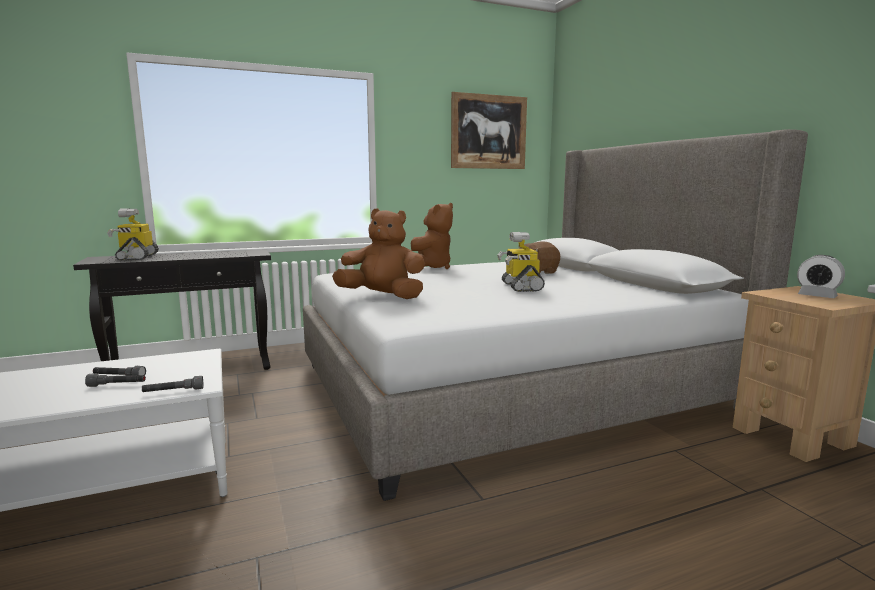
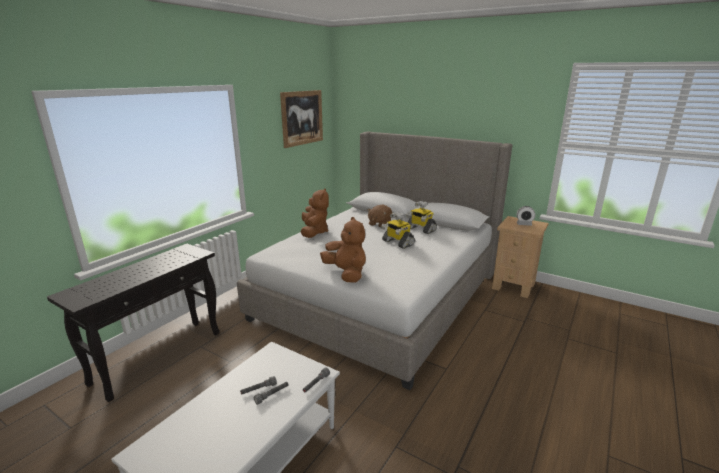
camera: 35 degrees left, 10 degrees up
(137, 257) = (103, 284): toy robot -> toy robot (420, 229)
(383, 297) = (346, 273): brown plush toy -> brown plush toy turned 75 degrees clockwise

